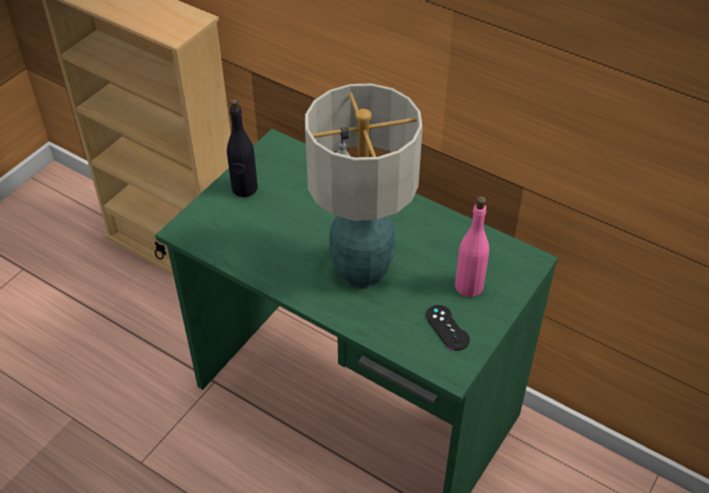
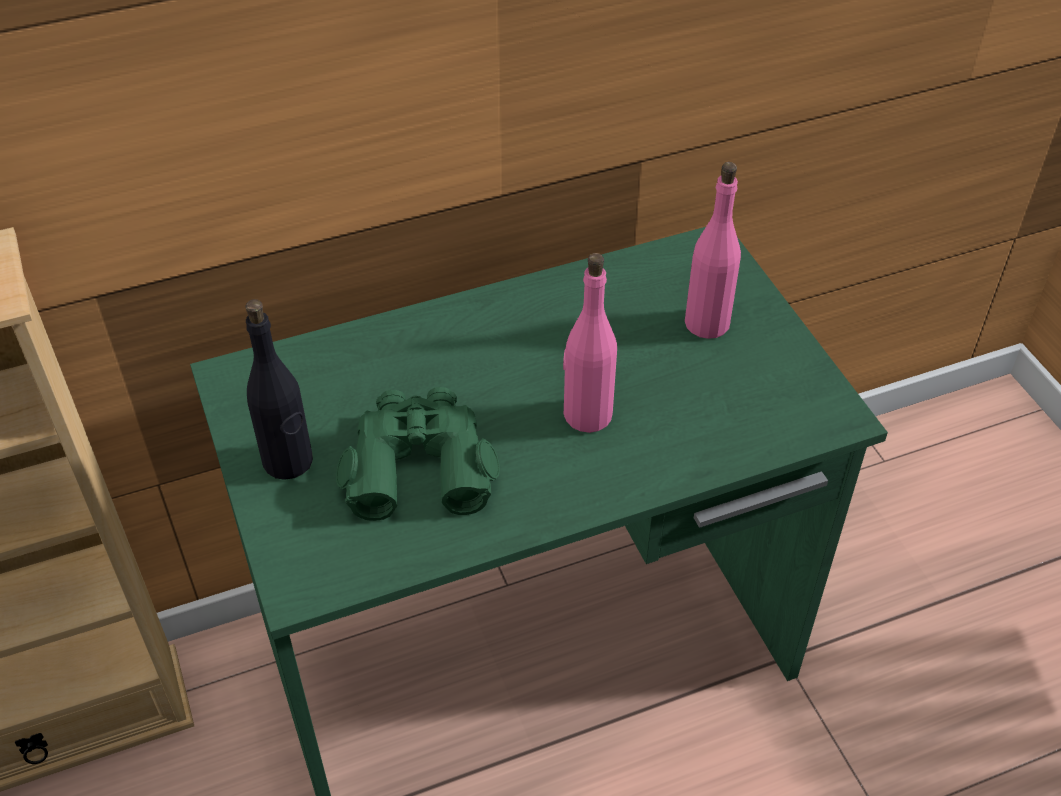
camera: 55 degrees left, 0 degrees up
(279, 230) = (418, 464): none -> green binoculars
(361, 271) = (587, 414): table lamp -> pink bottle
(447, 327) = (761, 381): black game controller -> none

